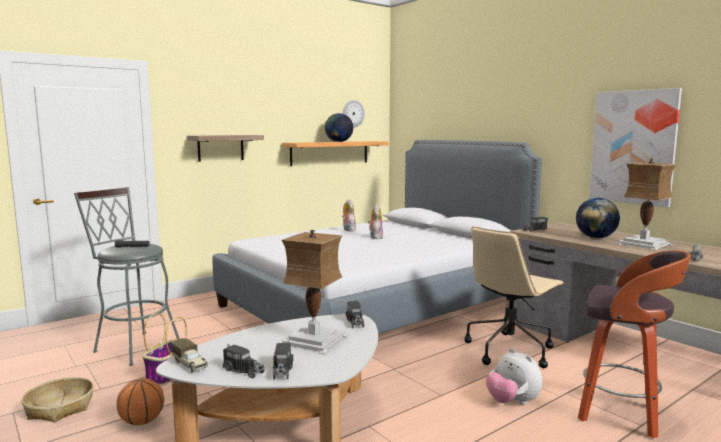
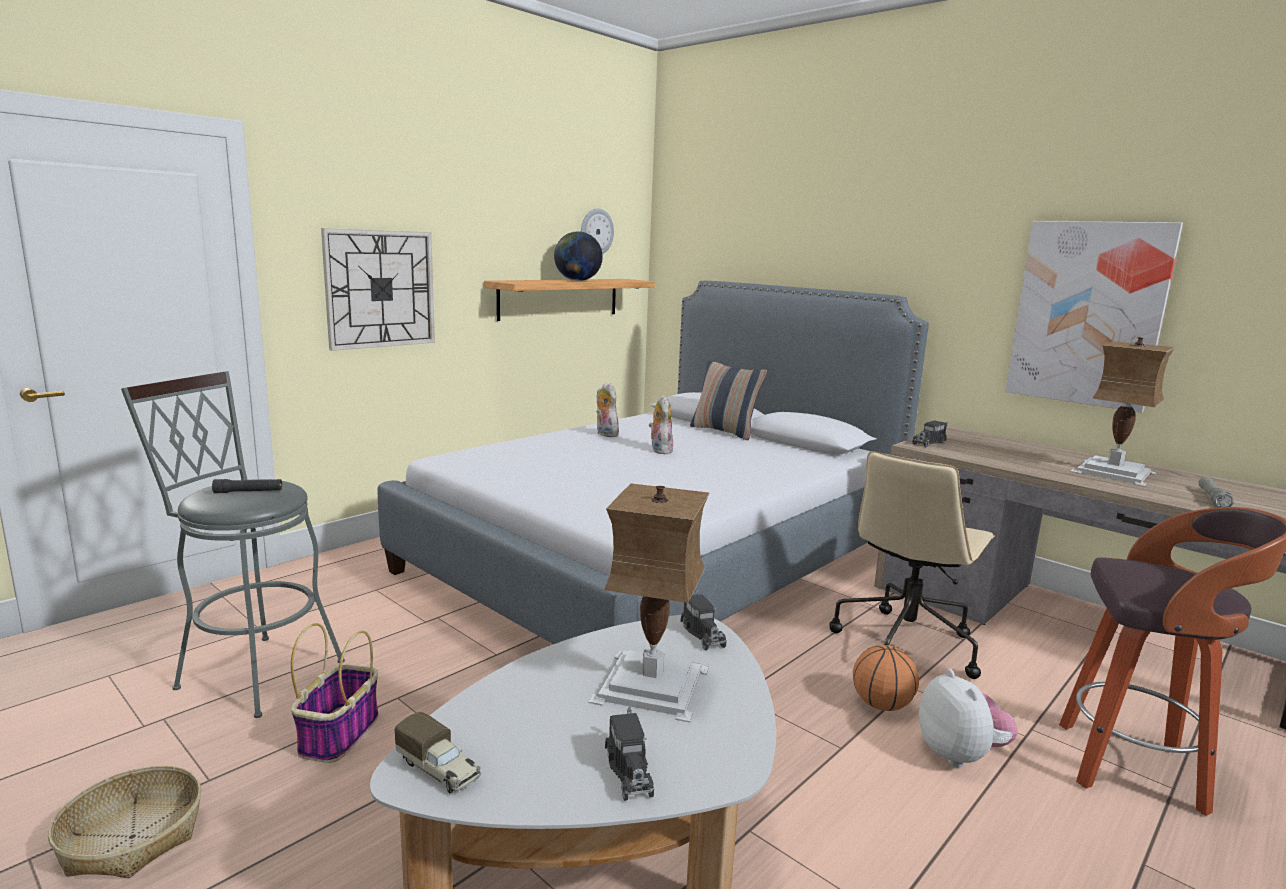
camera: 10 degrees left, 5 degrees up
(142, 422) = (316, 859): basketball -> basketball (881, 705)
(220, 148) = (380, 289): shelf -> wall clock
(242, 370) = (550, 777): toy truck -> none
(423, 229) = (724, 431): none -> pillow
(512, 402) = (960, 755): plush toy -> plush toy turned 150 degrees counterclockwise
(595, 237) = (1032, 459): globe -> none

